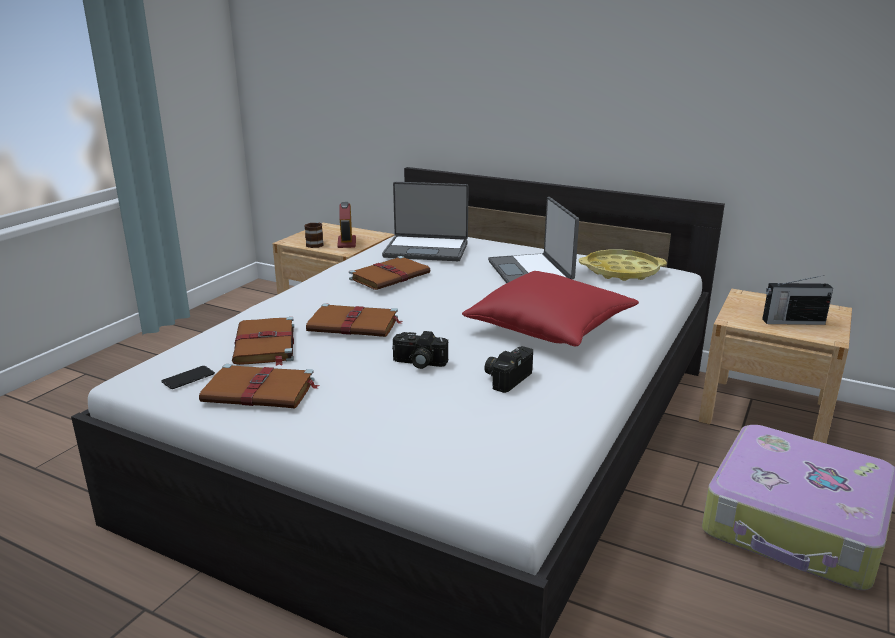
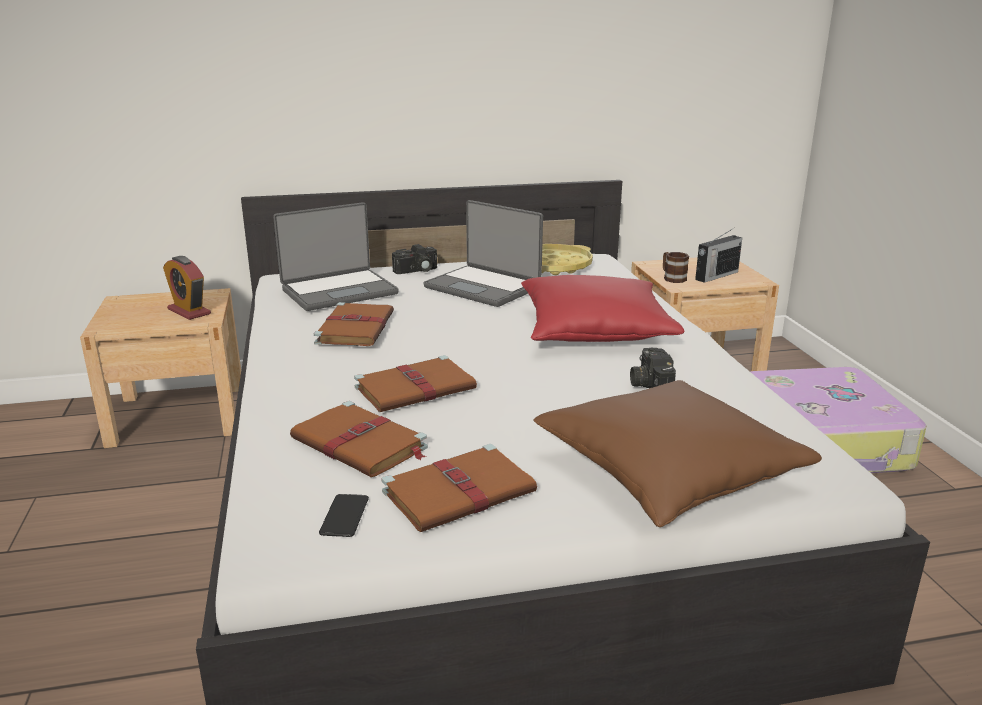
camera: 40 degrees left, 0 degrees up
(316, 243) = (148, 322): brown mug -> brown mug (672, 278)
(396, 436) = (668, 472): none -> brown pillow
(418, 363) = (554, 401): camera -> camera (416, 271)

